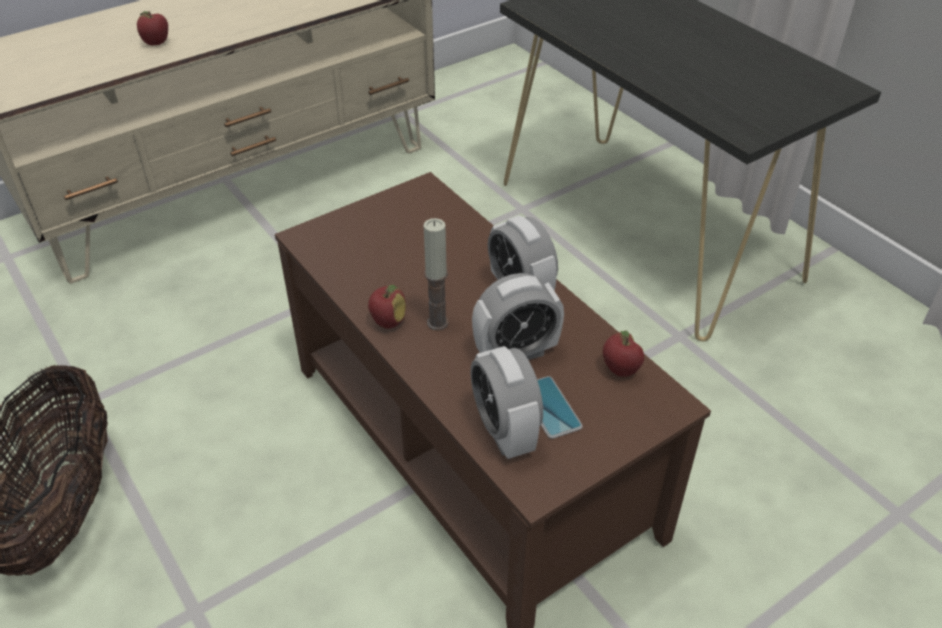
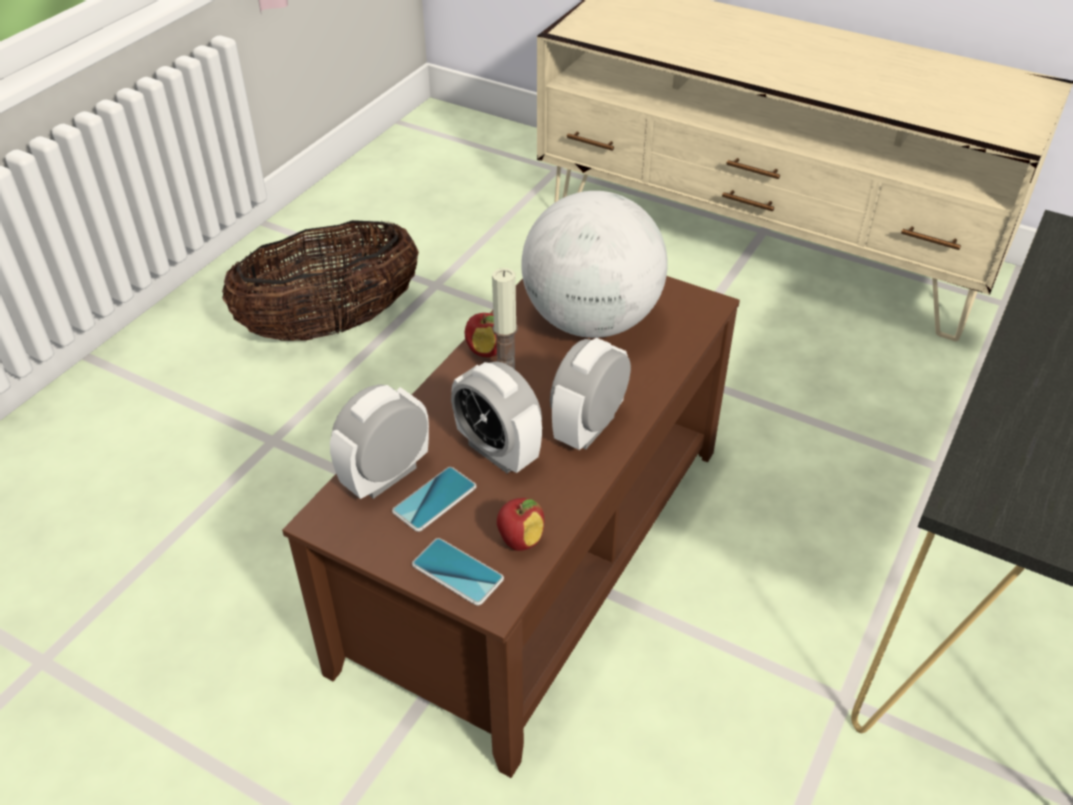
camera: 65 degrees right, 0 degrees up
(156, 44) = (726, 53): apple -> none
(397, 251) = (591, 321): none -> globe
(636, 417) = (457, 572): none -> phone

